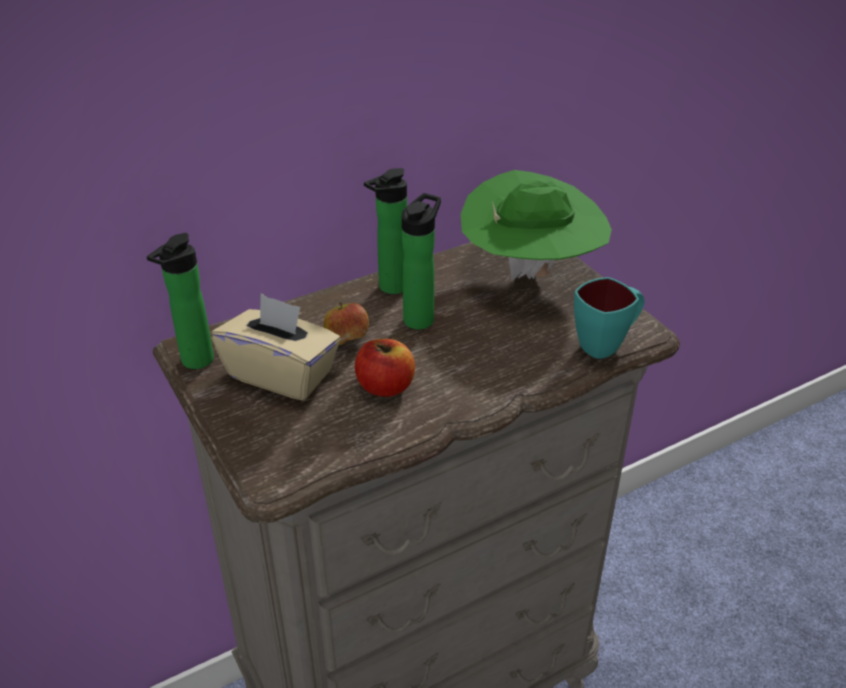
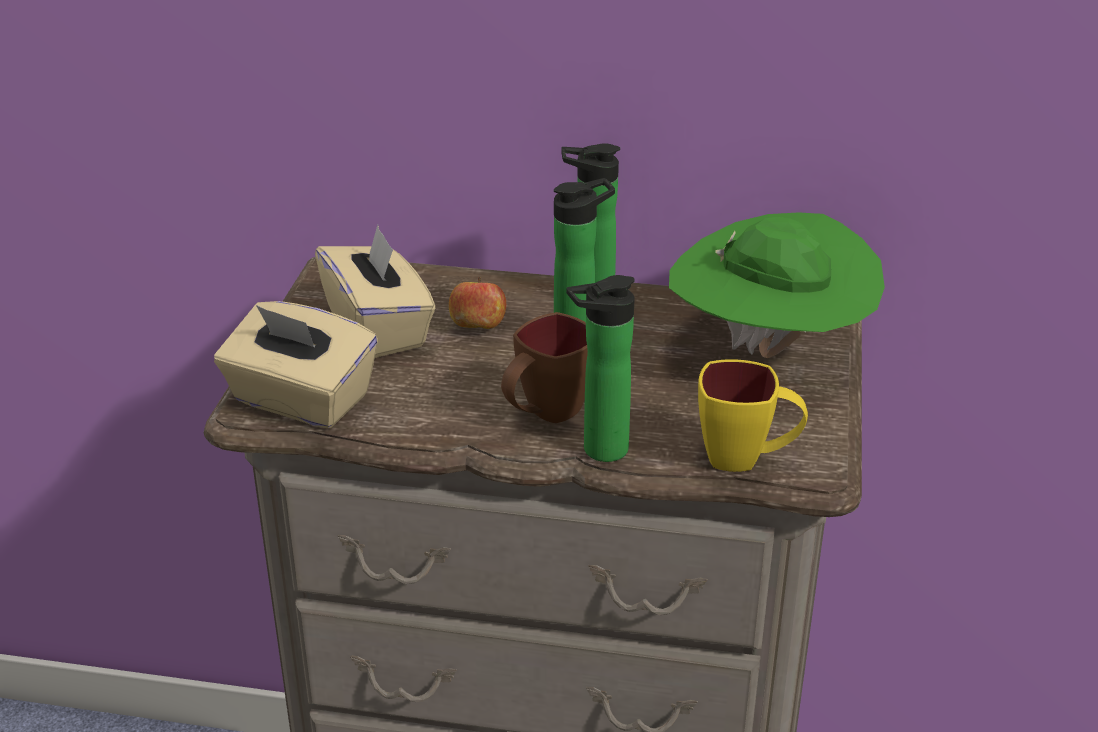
camera: 40 degrees right, 5 degrees down
(194, 362) = (319, 284): bottle -> bottle (599, 451)
(298, 453) = (300, 400): none -> beige tissue box
(385, 386) = (455, 385): apple -> none
(466, 377) = (545, 415): none -> brown mug
(606, 344) = (747, 459): turquoise mug -> yellow mug

